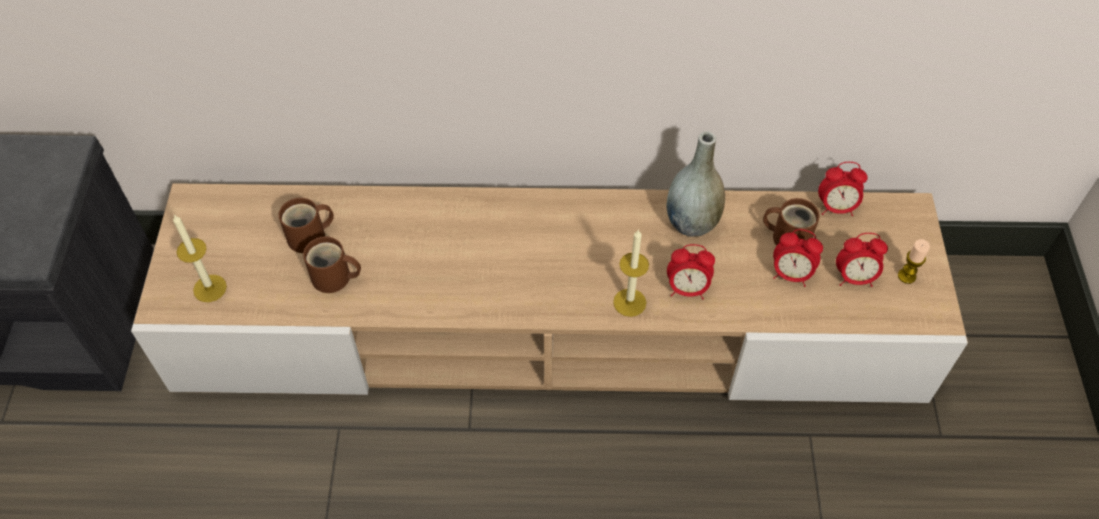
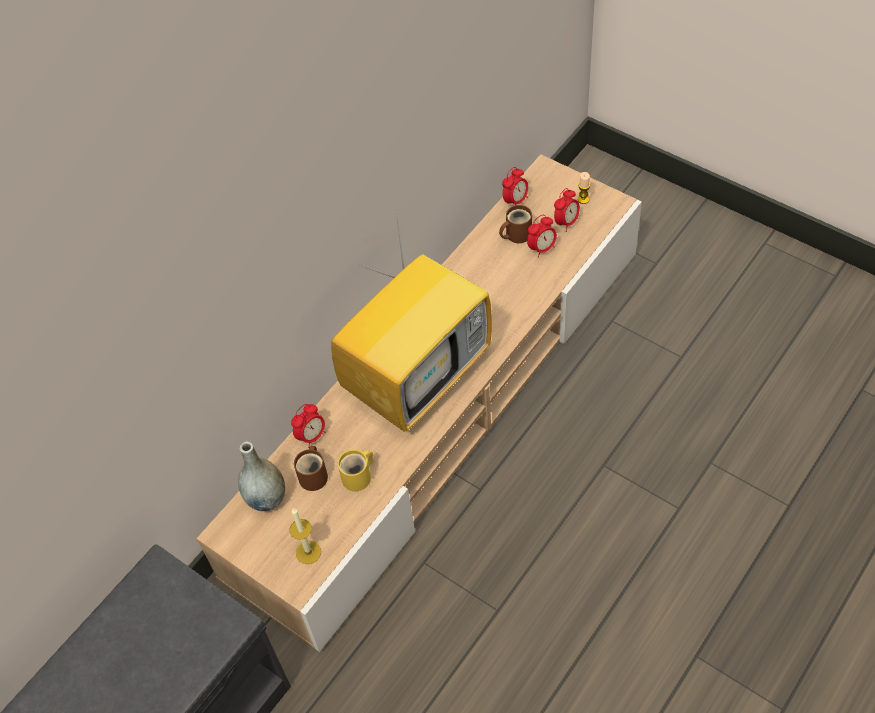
camera: 50 degrees left, 0 degrees up
(334, 279) = (359, 477): brown mug -> yellow mug
(509, 255) = (418, 375): none -> television
(629, 302) = (499, 333): candle -> none
(687, 289) = (513, 301): alarm clock -> alarm clock (311, 436)
(691, 223) = (470, 272): grey vase -> grey vase (266, 498)

